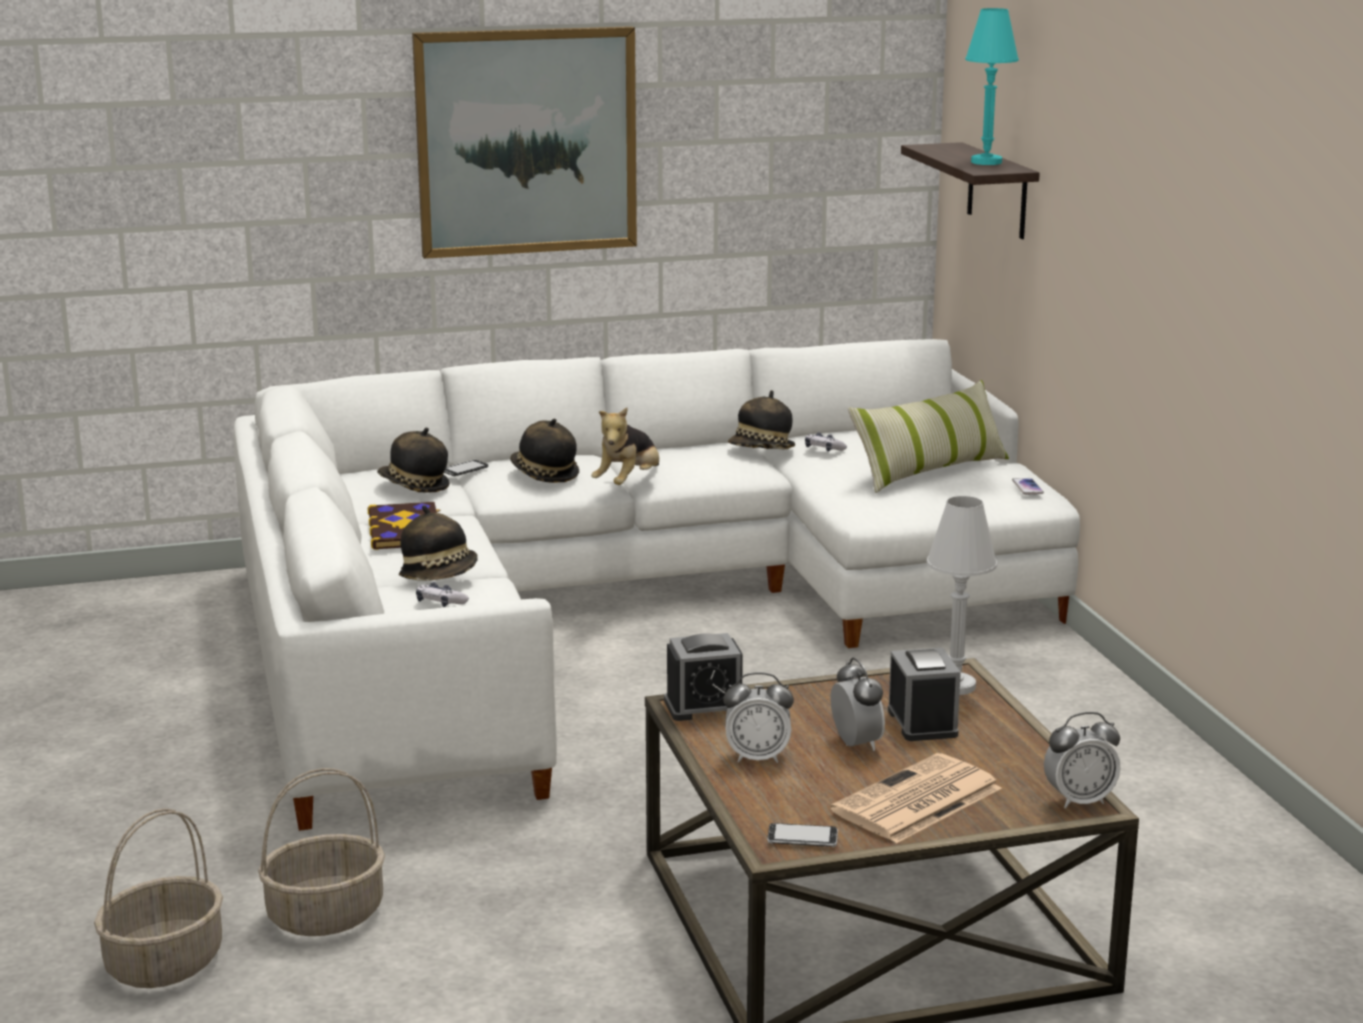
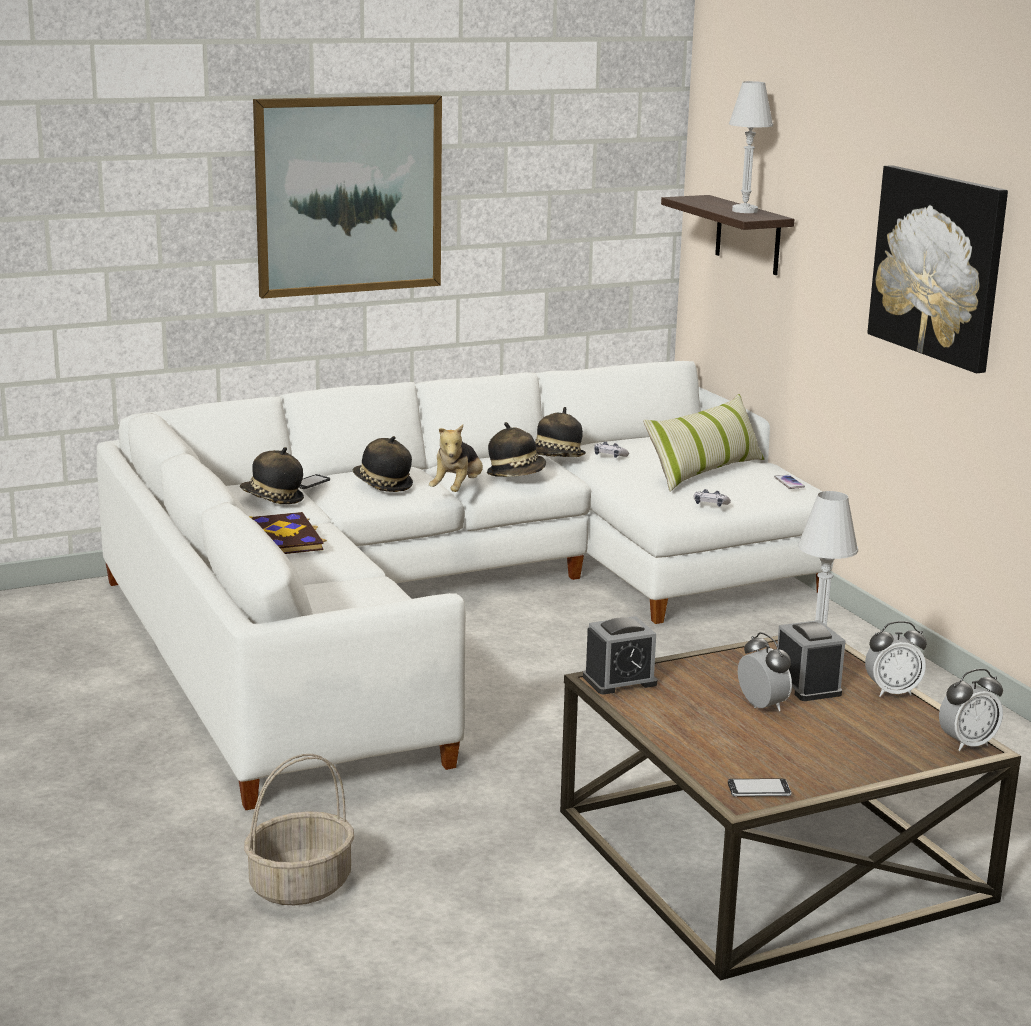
camera: 10 degrees left, 0 degrees up
(165, 963) = (170, 940): basket -> none
(440, 576) = (333, 577): hat -> hat (516, 474)
(440, 603) = (346, 601): game controller -> game controller (710, 504)
(757, 757) = (686, 722): alarm clock -> alarm clock (892, 692)
(916, 801) = (836, 752): newspaper -> none
(986, 162) = (744, 211): turquoise table lamp -> white table lamp
(1171, 231) = (938, 266): none -> picture

